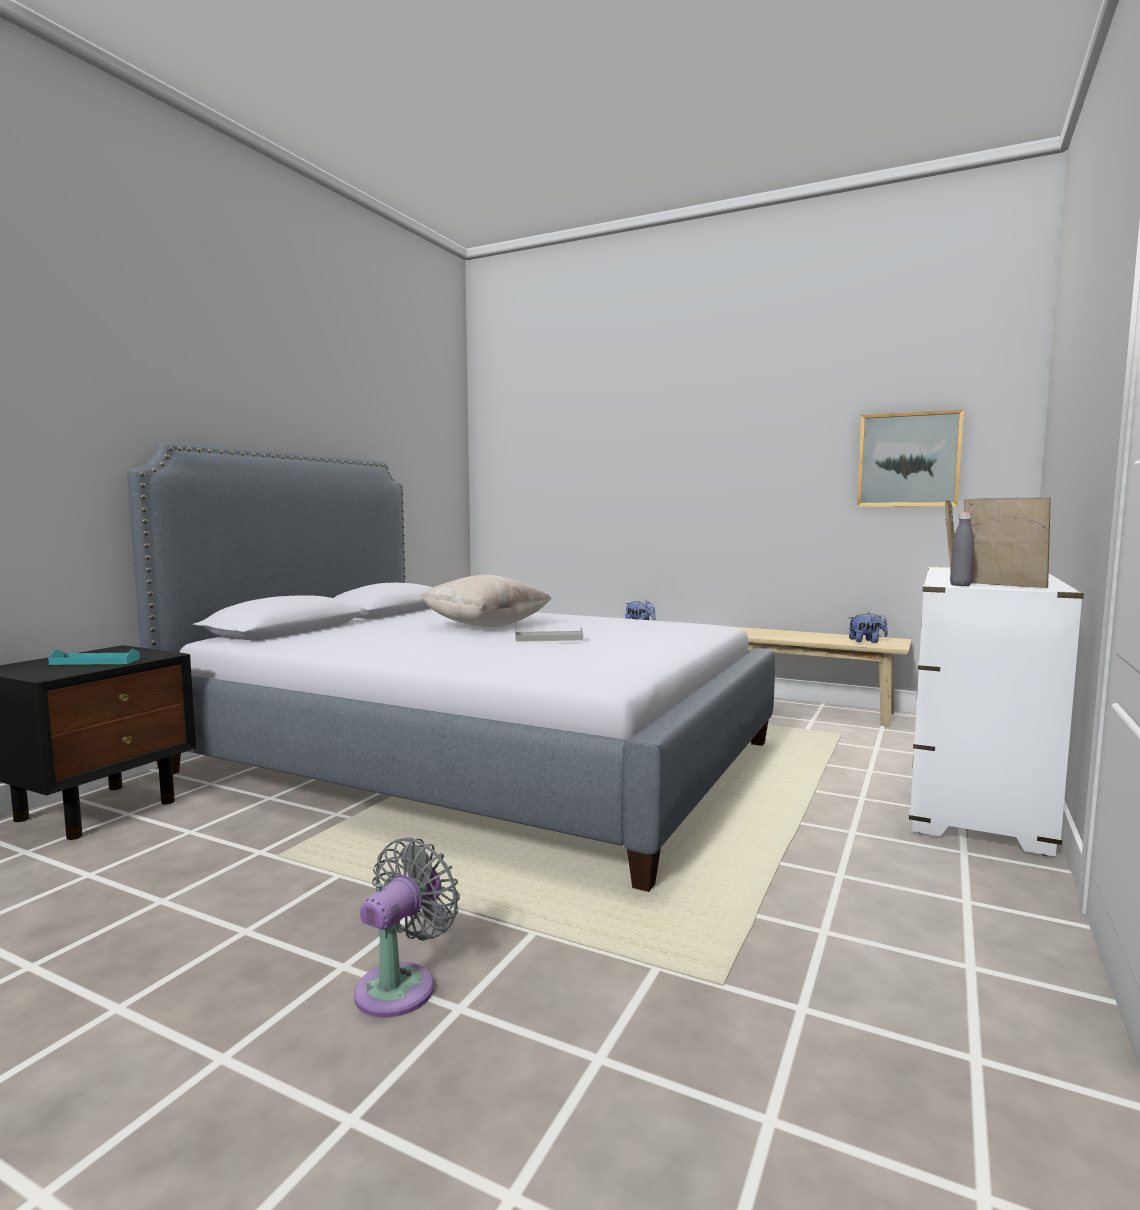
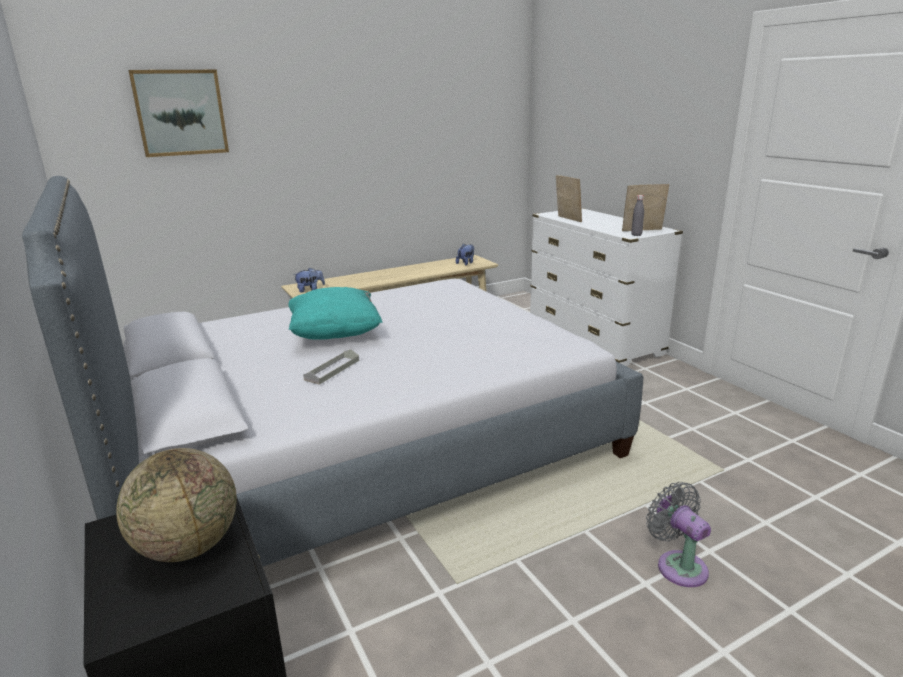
camera: 55 degrees left, 15 degrees up
(95, 661) = (188, 547): turquoise tray -> globe
(485, 626) = (335, 335): beige pillow -> turquoise pillow
(548, 639) = (433, 330): grey tray -> grey tray (332, 370)
(908, 460) = (465, 134): picture -> picture (180, 113)

